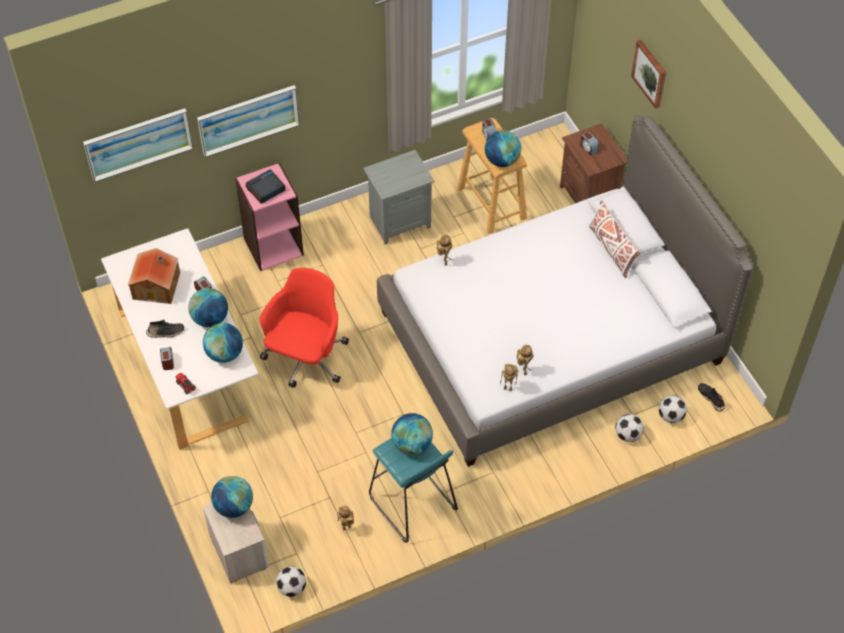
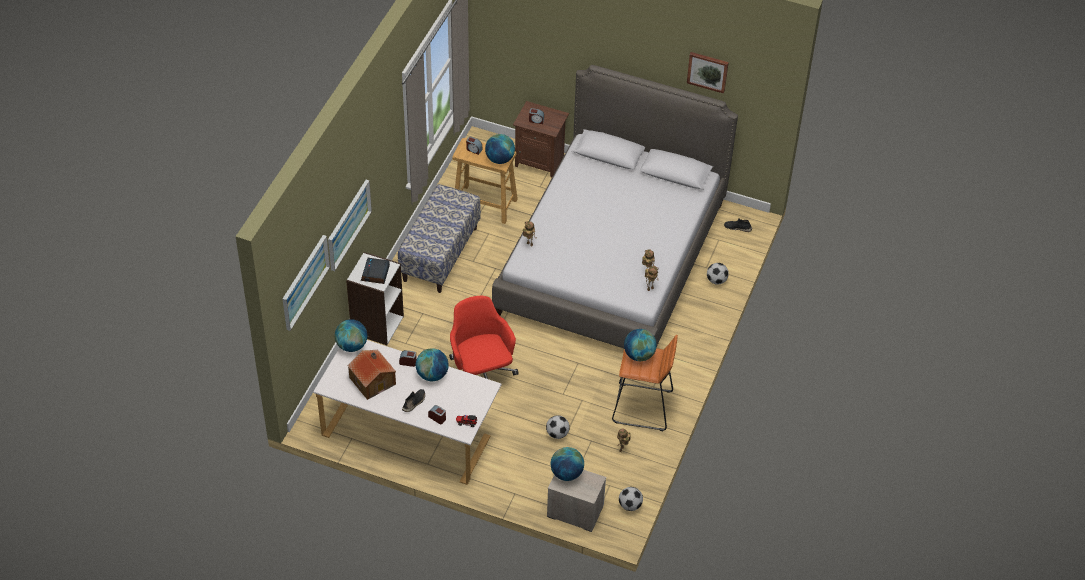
camera: 45 degrees left, 5 degrees down
(224, 354) = (467, 387): globe -> globe (352, 345)
(273, 246) = (377, 324): pink bookcase -> white bookcase
(399, 221) = (440, 254): grey nightstand -> bench
(412, 504) = (643, 407): turquoise stool -> orange stool
(611, 249) = (616, 171): white pillow -> none
(650, 73) = (578, 34): picture -> picture (708, 71)
(671, 416) = (727, 253): football -> football (557, 434)

